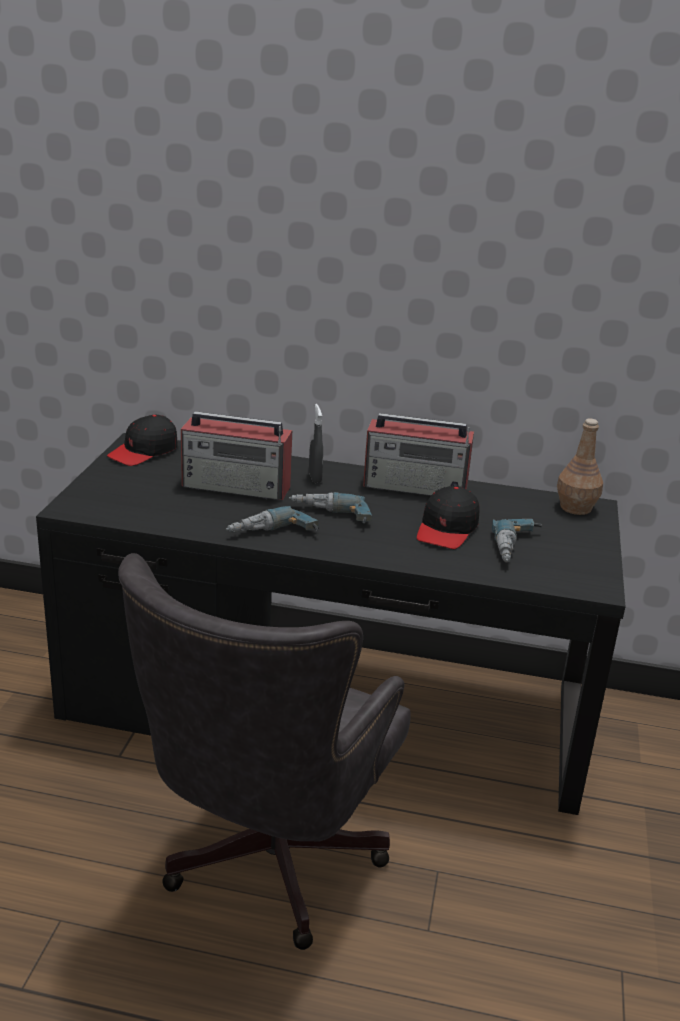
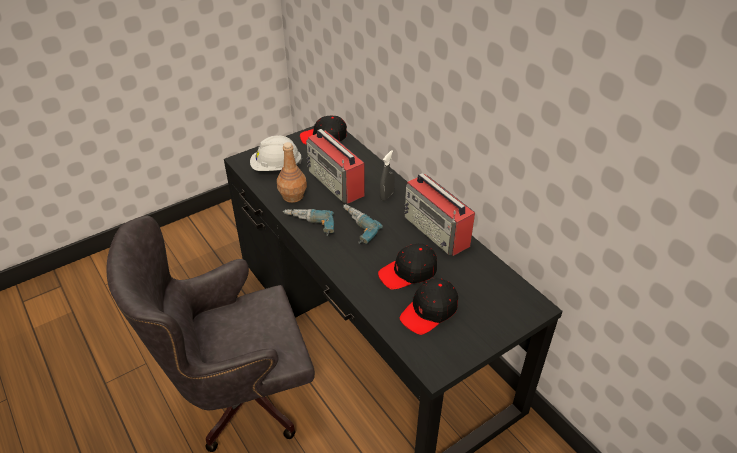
camera: 45 degrees right, 15 degrees up
(132, 499) = (276, 167): none -> white hard hat
(518, 549) = (429, 311): power drill -> black cap
(576, 507) = (520, 301): brown bottle -> brown bottle (293, 196)

